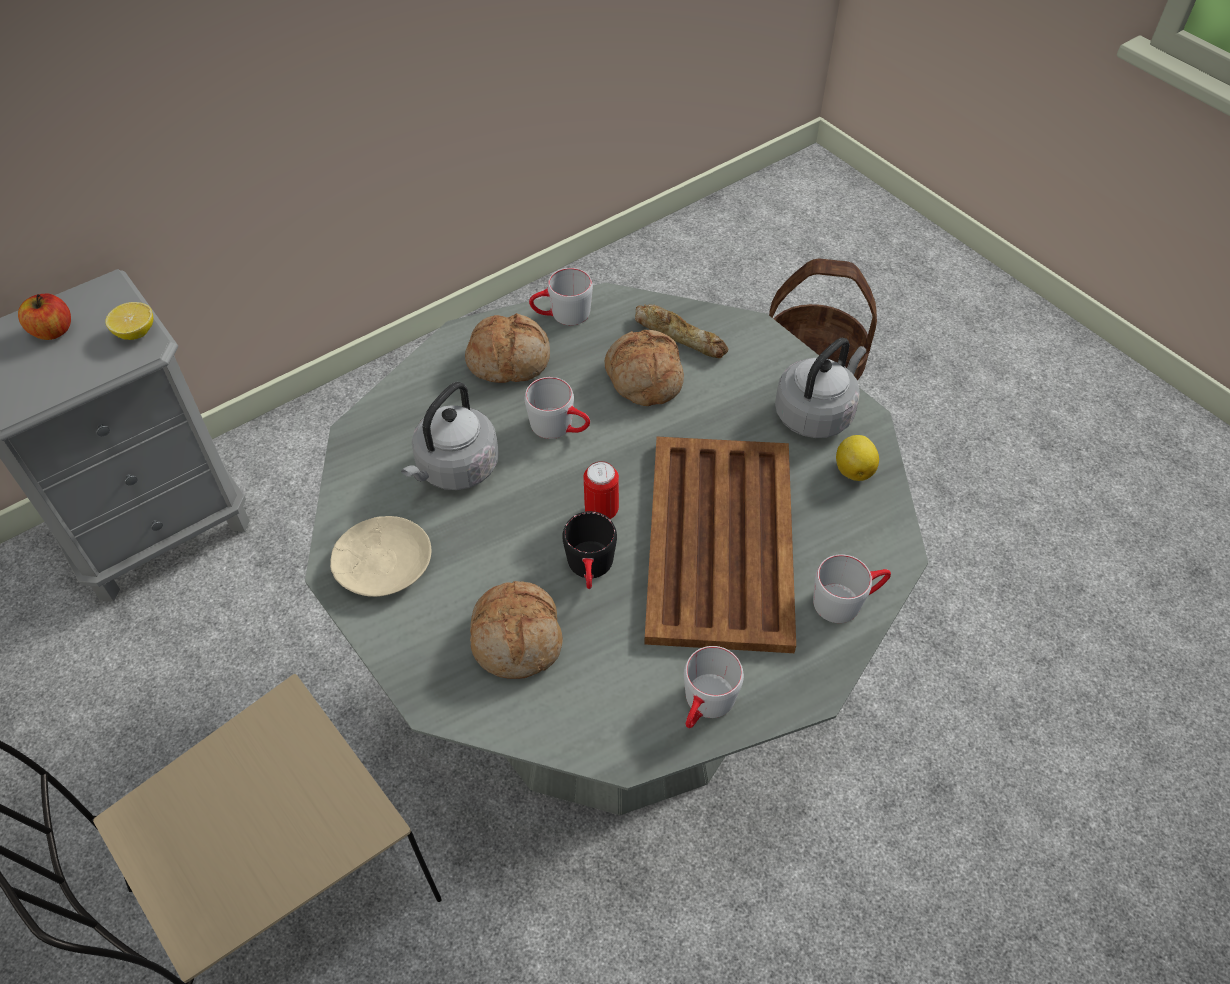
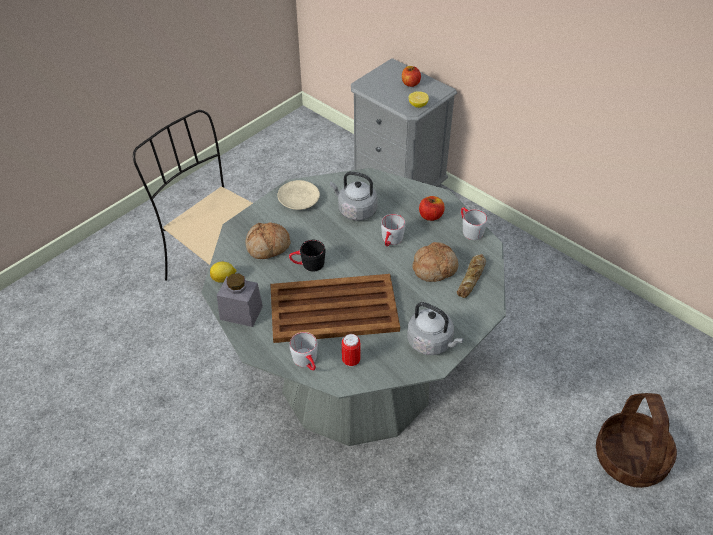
camera: 80 degrees right, 5 degrees down
(509, 359) = (430, 216): bread -> apple
(601, 511) = (342, 263): can -> can (351, 360)
(705, 706) = (241, 312): grey mug -> grey jar
(854, 469) = (394, 361): lemon -> lemon (224, 279)

